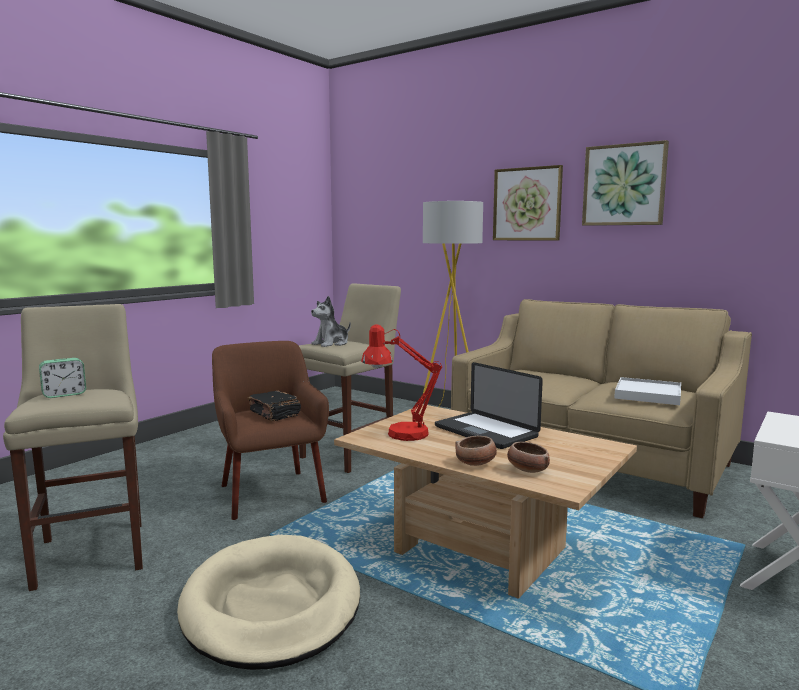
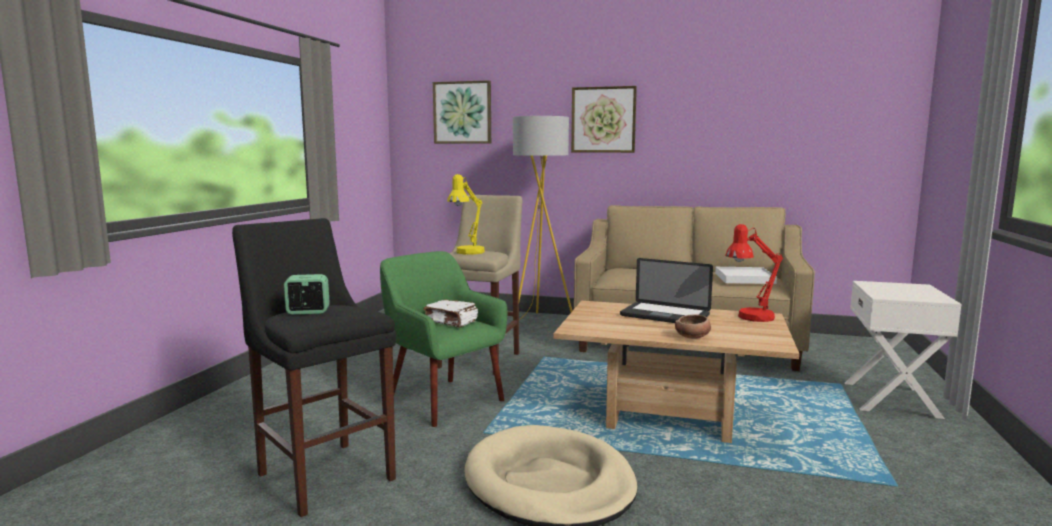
camera: 20 degrees left, 0 degrees up
(64, 394) = (308, 312): alarm clock -> alarm clock turned 135 degrees counterclockwise
(92, 550) = (323, 473): beige stool -> black stool
(270, 493) = (443, 400): brown armchair -> green armchair
(274, 414) = (451, 322): black book -> white book
(331, 343) = (467, 253): plush toy -> yellow table lamp
(399, 434) = (601, 324): red table lamp -> red table lamp (750, 318)
(527, 470) = (735, 337): bowl -> none
(624, 185) = (691, 105): picture -> picture (462, 112)

